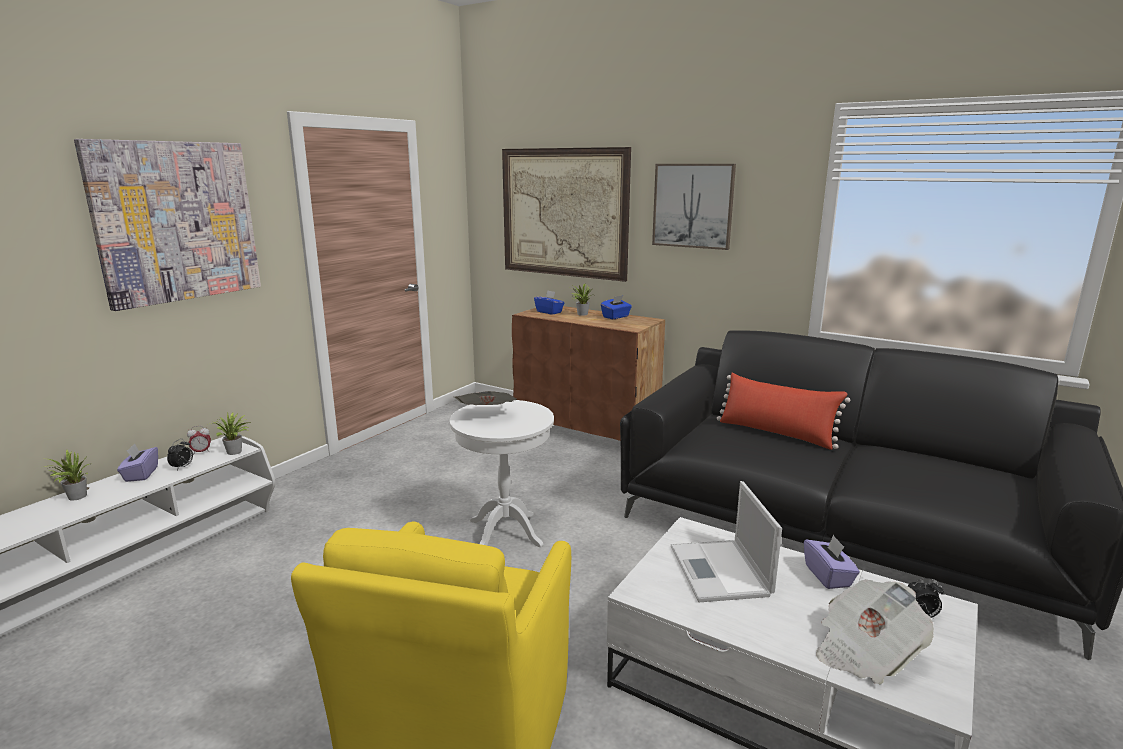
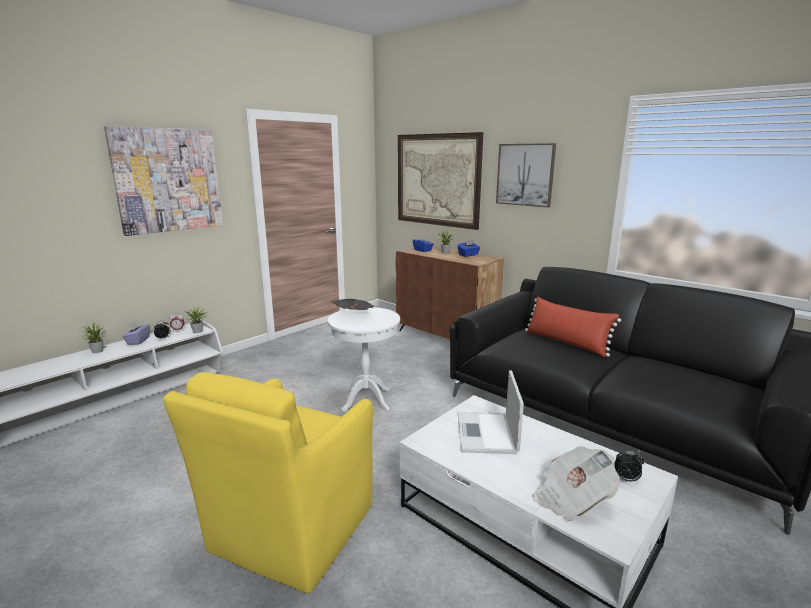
camera: 10 degrees right, 0 degrees up
(828, 576) = (567, 444): purple tissue box -> none

